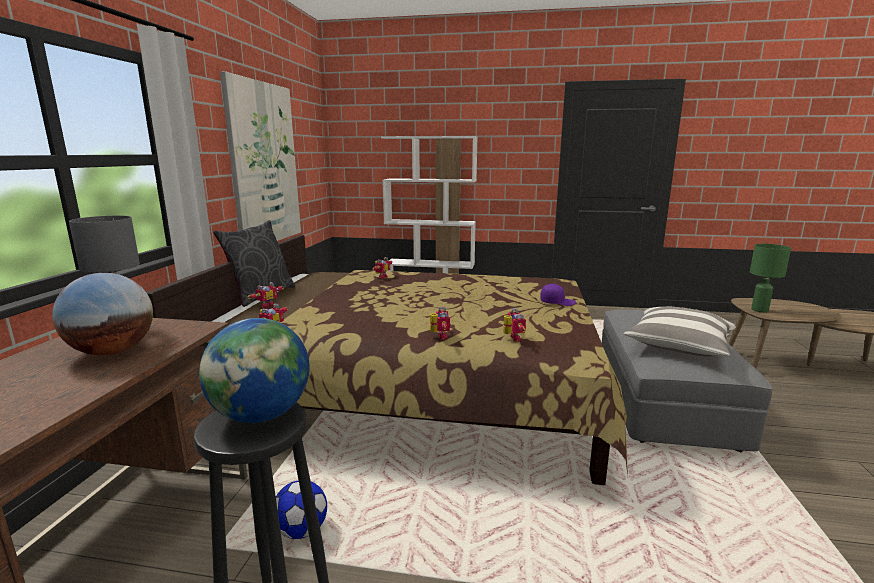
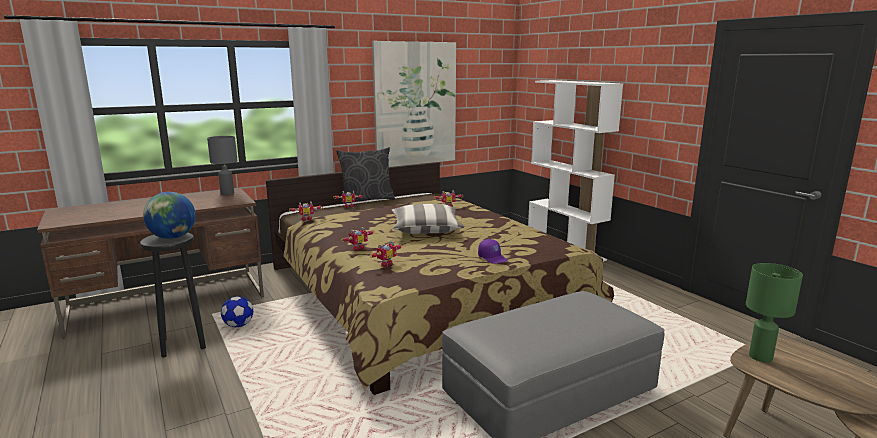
camera: 50 degrees right, 0 degrees up
(113, 351) = (200, 201): globe -> none
(679, 345) = (523, 327): pillow -> pillow (426, 230)

